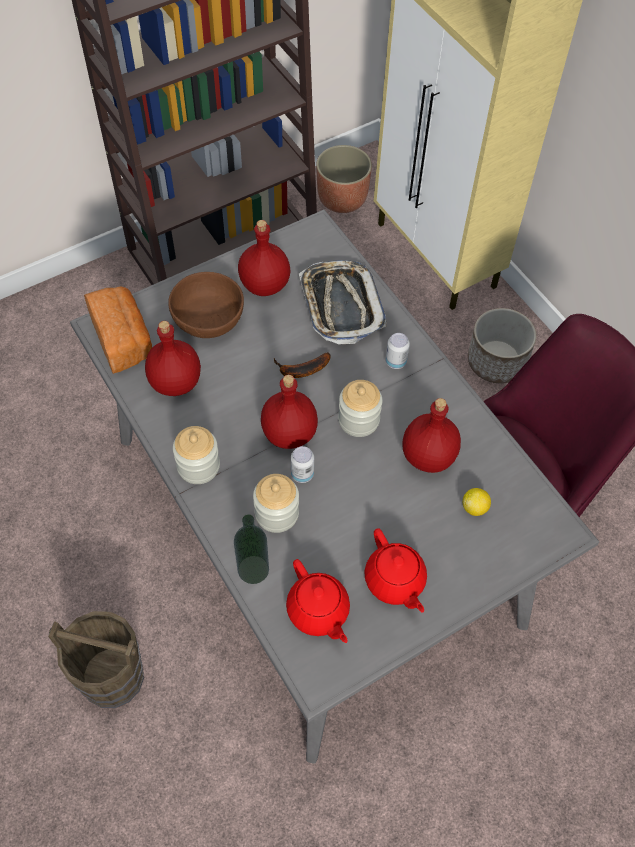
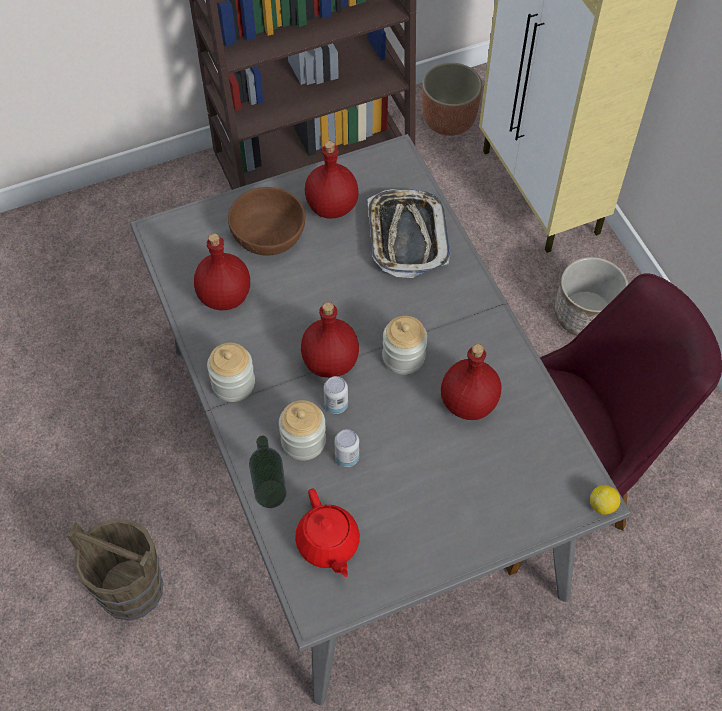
camera: 10 degrees right, 0 degrees up
(123, 339) = (179, 247): bread -> none
(301, 370) = (354, 299): banana -> none
(395, 362) = (453, 302): can -> can (347, 457)
(395, 581) = (410, 524): red teapot -> none
(474, 507) = (507, 461): lemon -> lemon (602, 505)

